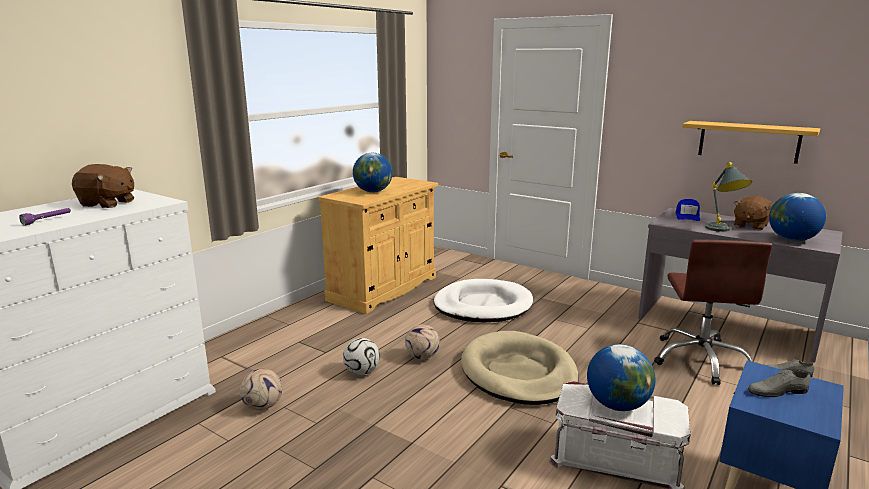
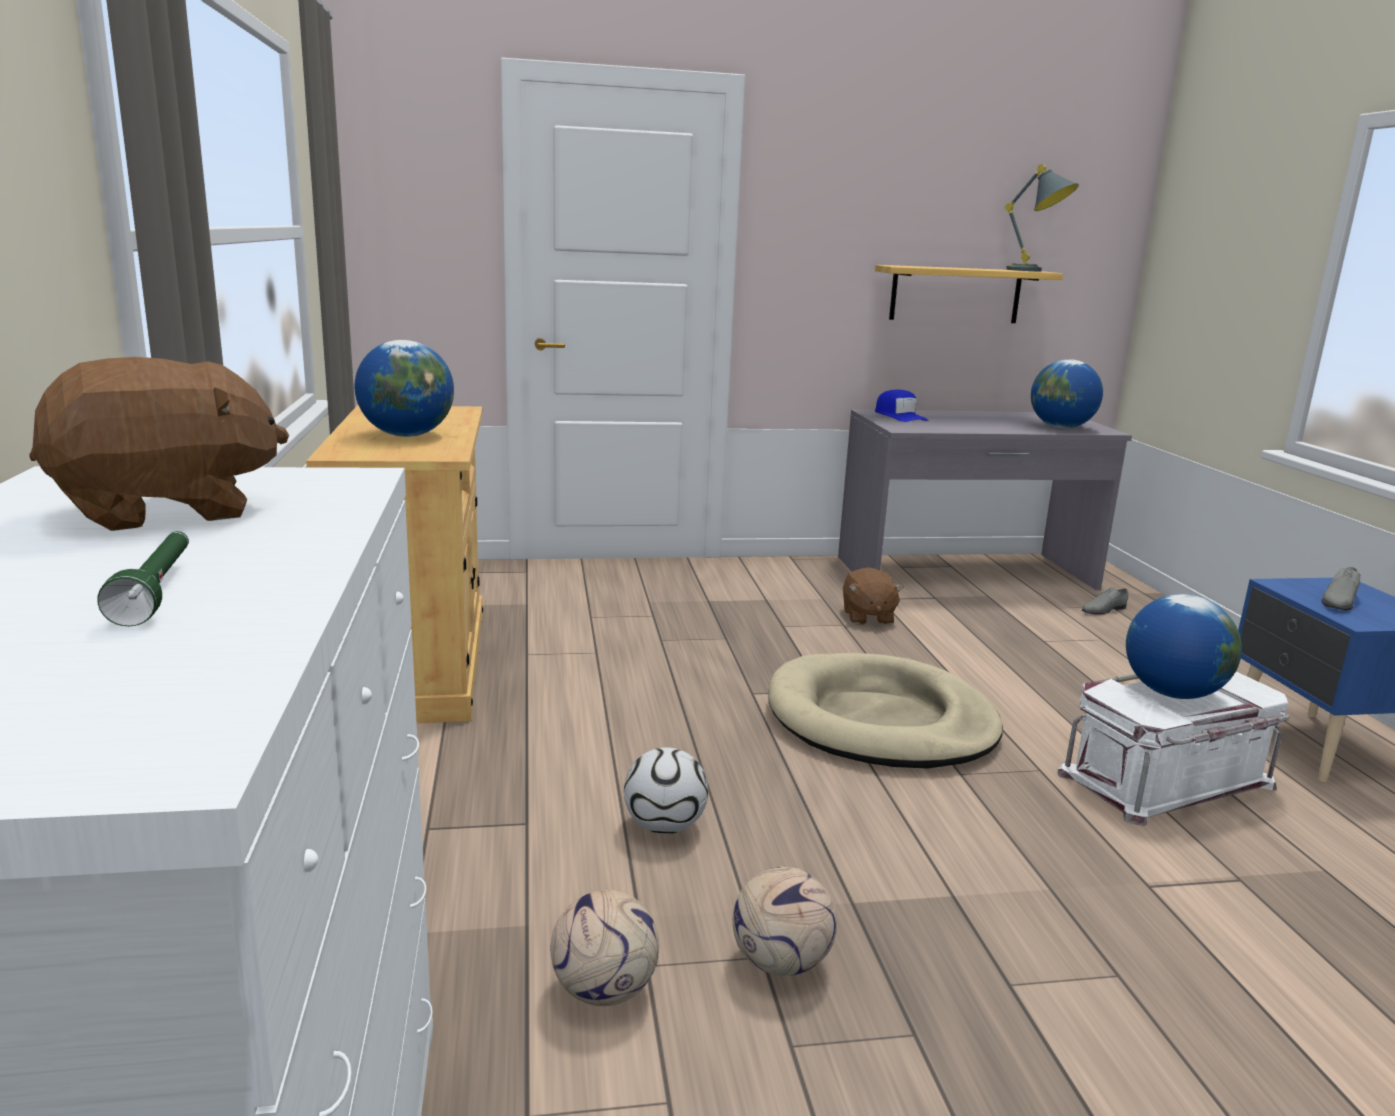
camera: 45 degrees left, 0 degrees up
(48, 220) = (158, 591): purple flashlight -> green flashlight
(422, 357) = (711, 755): football -> football (779, 962)
(483, 305) = (648, 638): white dog bed -> none
(701, 359) = (1017, 623): brown office chair -> none
(722, 230) = (981, 428): grey table lamp -> grey table lamp (1036, 271)
(750, 225) = (986, 418): brown plush toy -> brown plush toy (867, 617)

